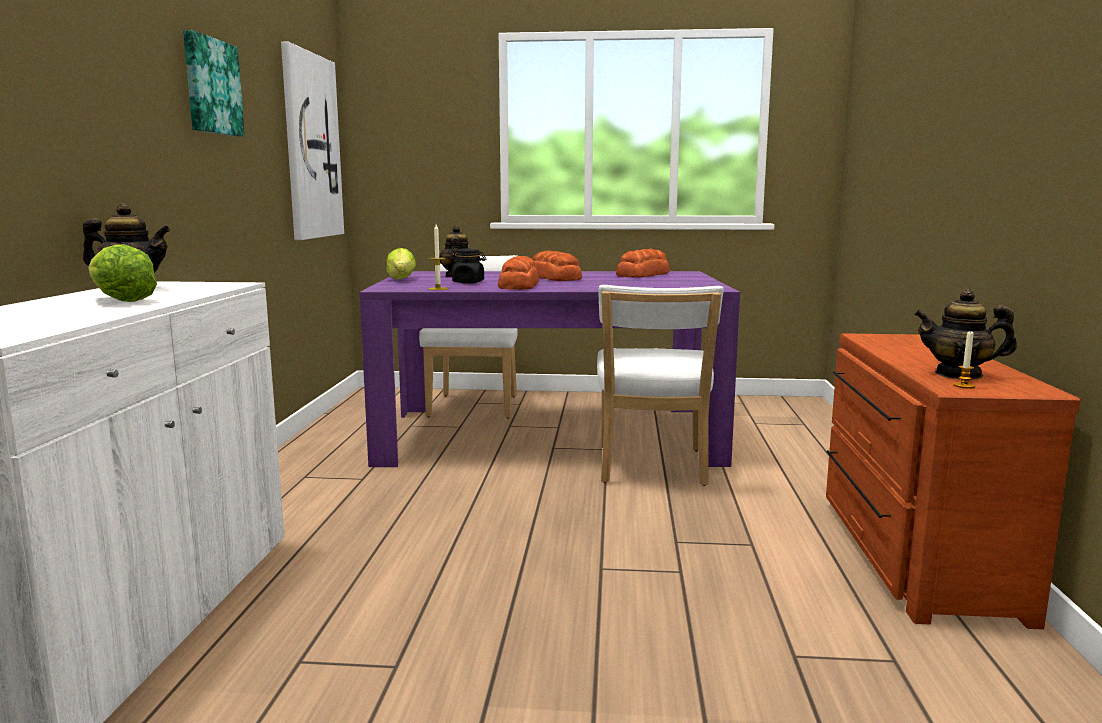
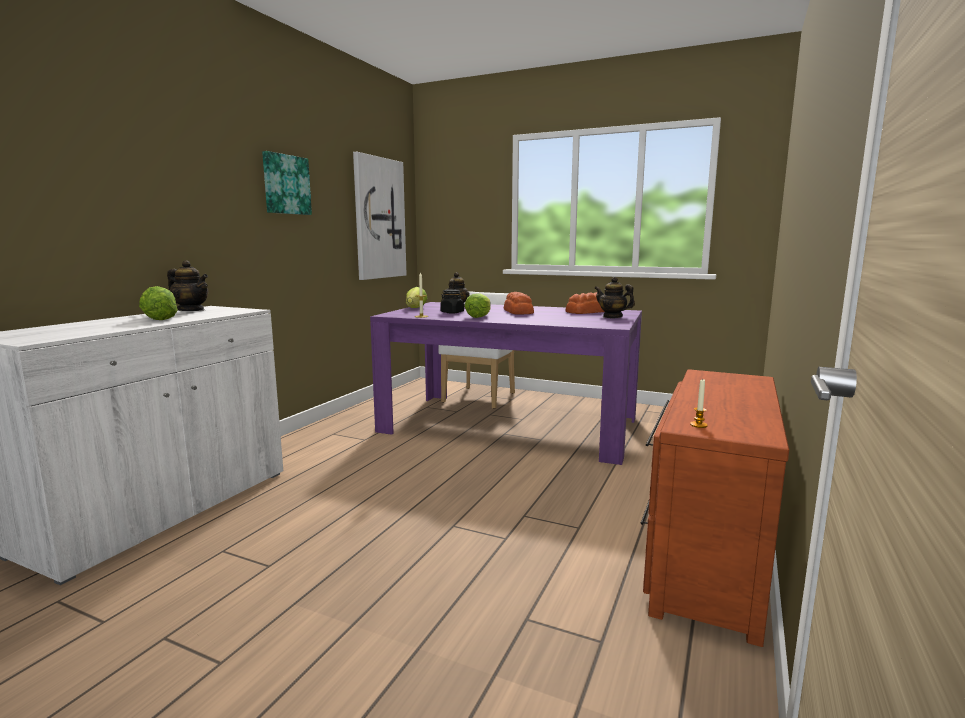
camera: 20 degrees right, 0 degrees up
(518, 286) = (478, 316): bread -> lettuce
(651, 468) = (559, 458): white chair -> none
(959, 375) = (715, 414): teapot -> teapot (612, 317)

